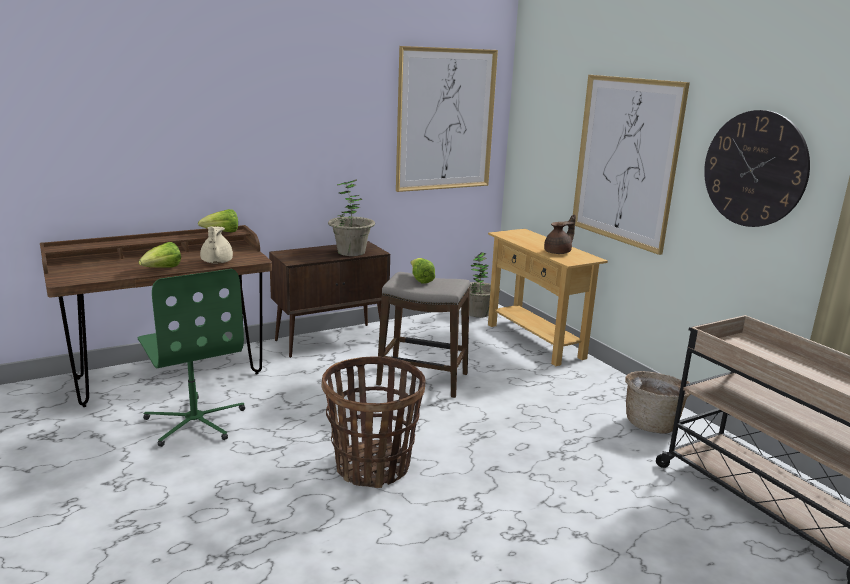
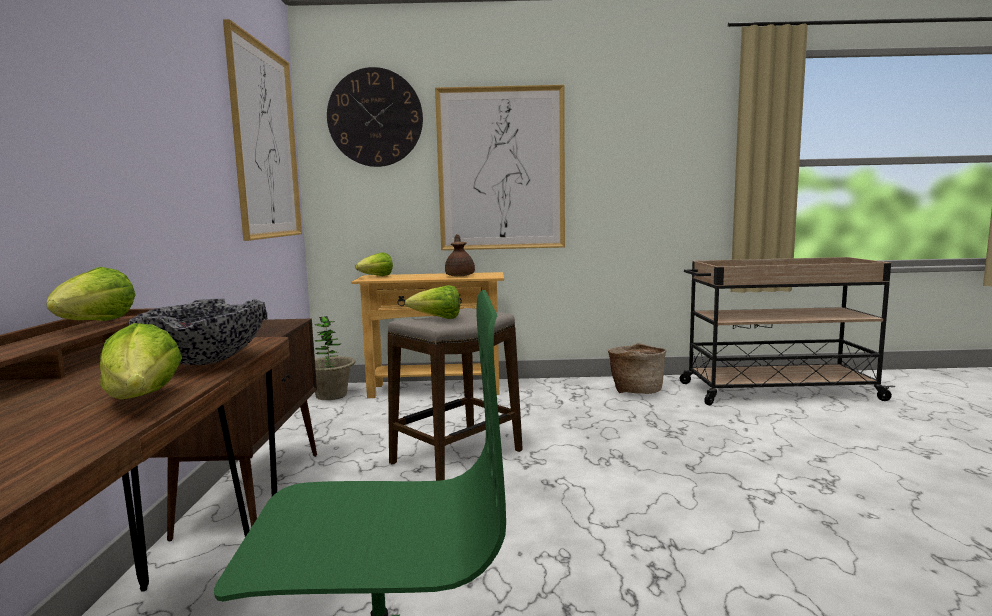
camera: 60 degrees left, 10 degrees down
(216, 262) = (204, 362): beige teapot -> bowl
(351, 252) = (265, 329): potted plant -> none
(372, 466) = (660, 537): basket -> none
(518, 233) = (376, 276): none -> lettuce
(754, 169) = (643, 150): wall clock -> wall clock (375, 117)

